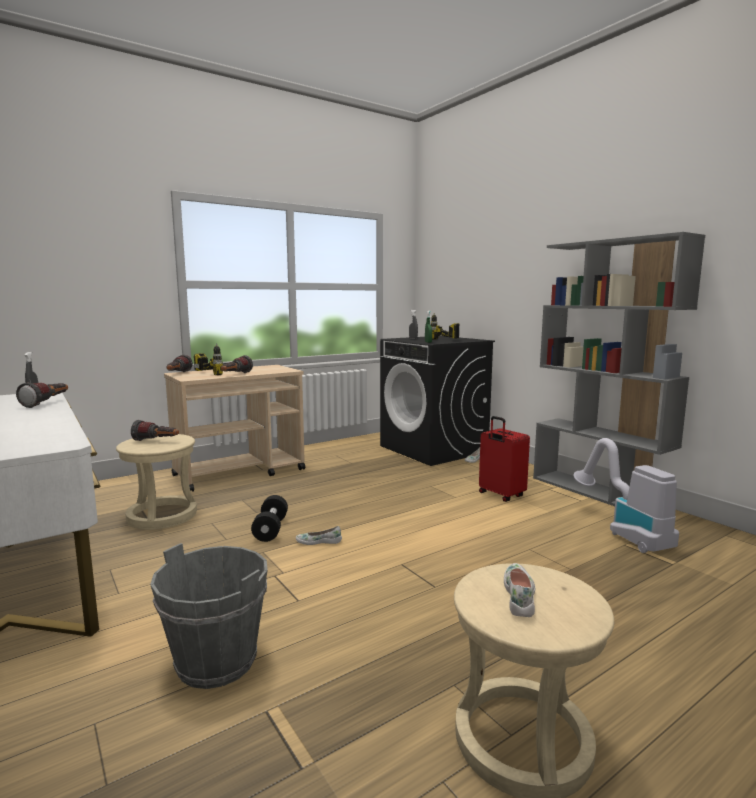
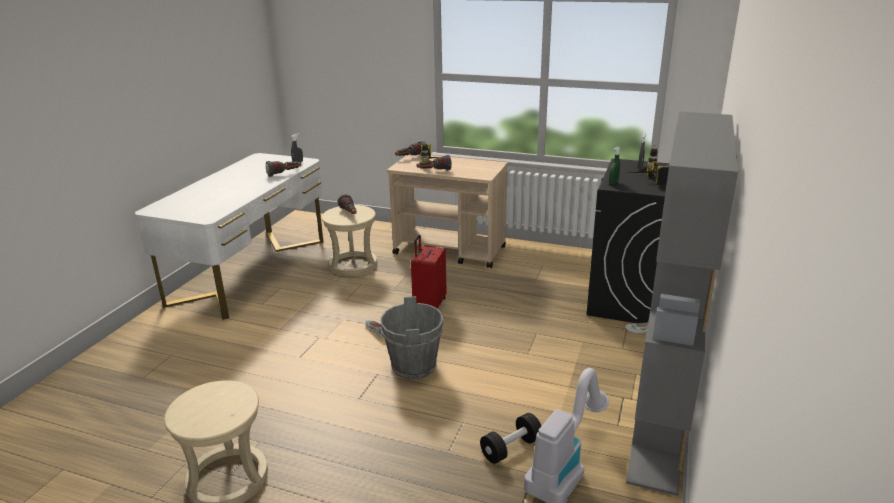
camera: 55 degrees right, 15 degrees up
(217, 661) = (228, 361): grey bucket -> grey bucket (414, 366)
(270, 529) = (374, 306): black dumbbell -> black dumbbell (511, 448)
(500, 495) = (564, 374): red suitcase -> red suitcase (429, 305)
(520, 595) = (214, 402): white shoe -> none

